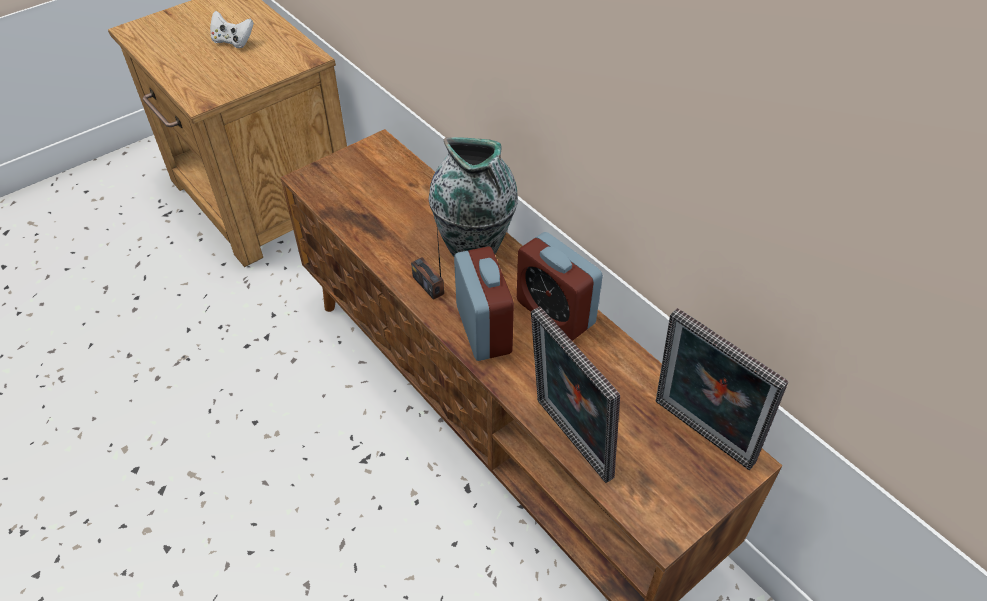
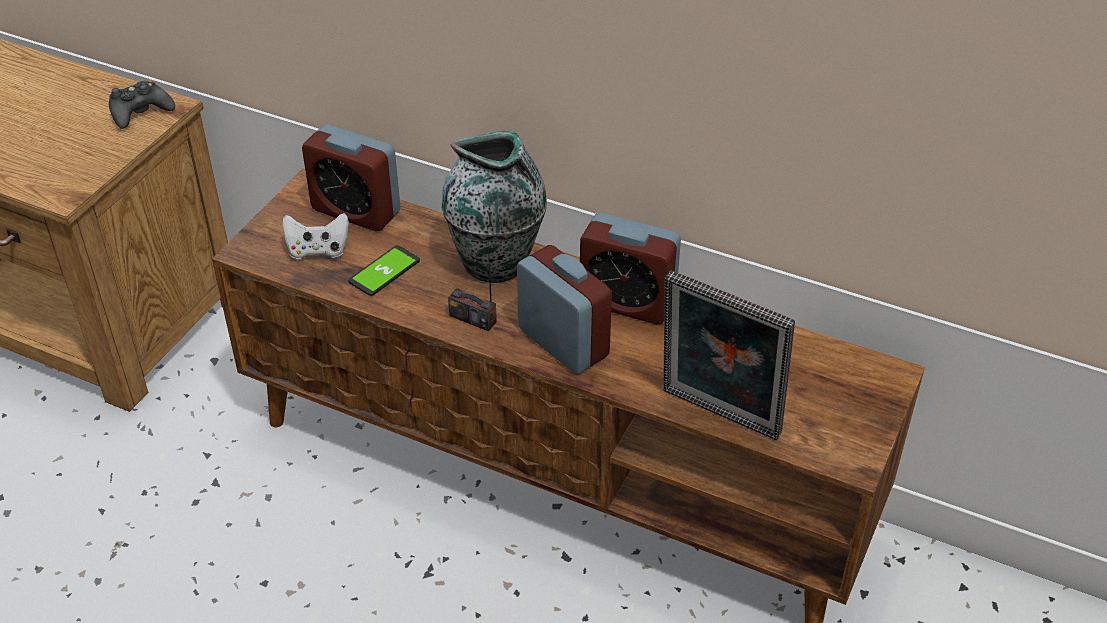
camera: 25 degrees left, 5 degrees down
(233, 42) = (50, 113): white game controller -> white game controller (318, 250)
(289, 56) = (140, 112): none -> black game controller
(389, 226) = (384, 272): none -> phone
(399, 172) = (356, 211): none -> alarm clock
(699, 436) = (837, 368): picture frame -> none

